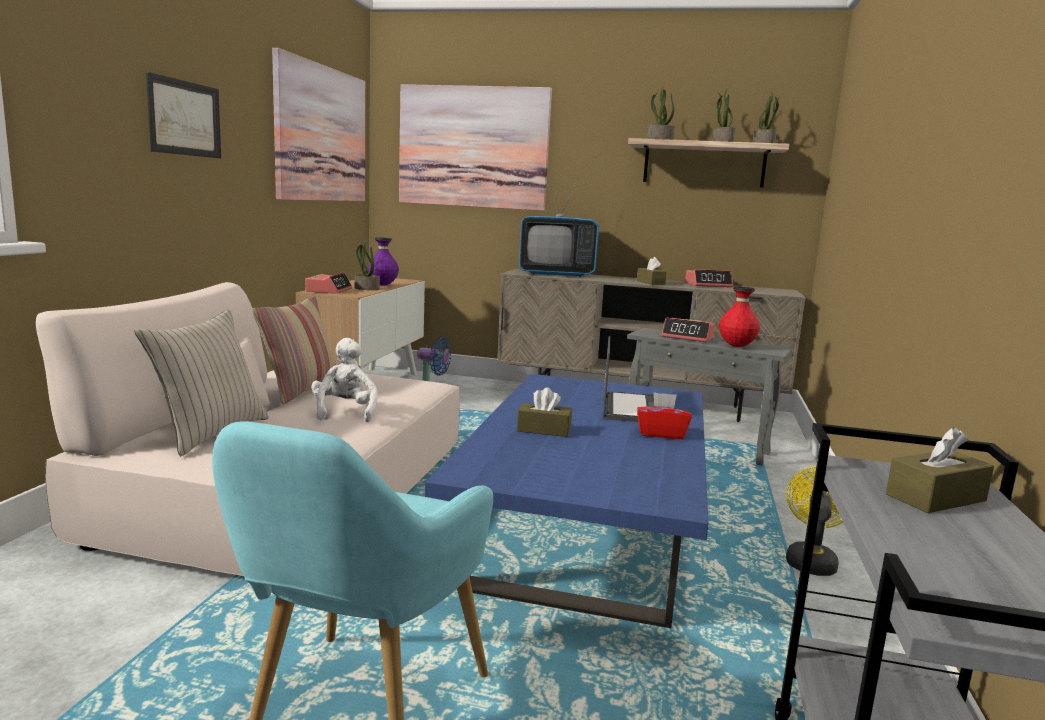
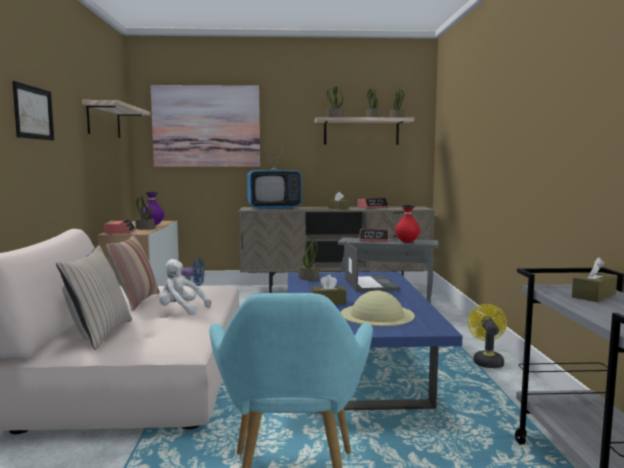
camera: 15 degrees left, 5 degrees down
(321, 134) = (104, 121): picture -> shelf
(344, 412) = (181, 310): white plush toy -> white plush toy turned 45 degrees counterclockwise
(551, 387) = (309, 278): none -> potted plant
(599, 462) = (377, 314): none -> beige hat
(661, 434) = (397, 295): red tissue box -> none

